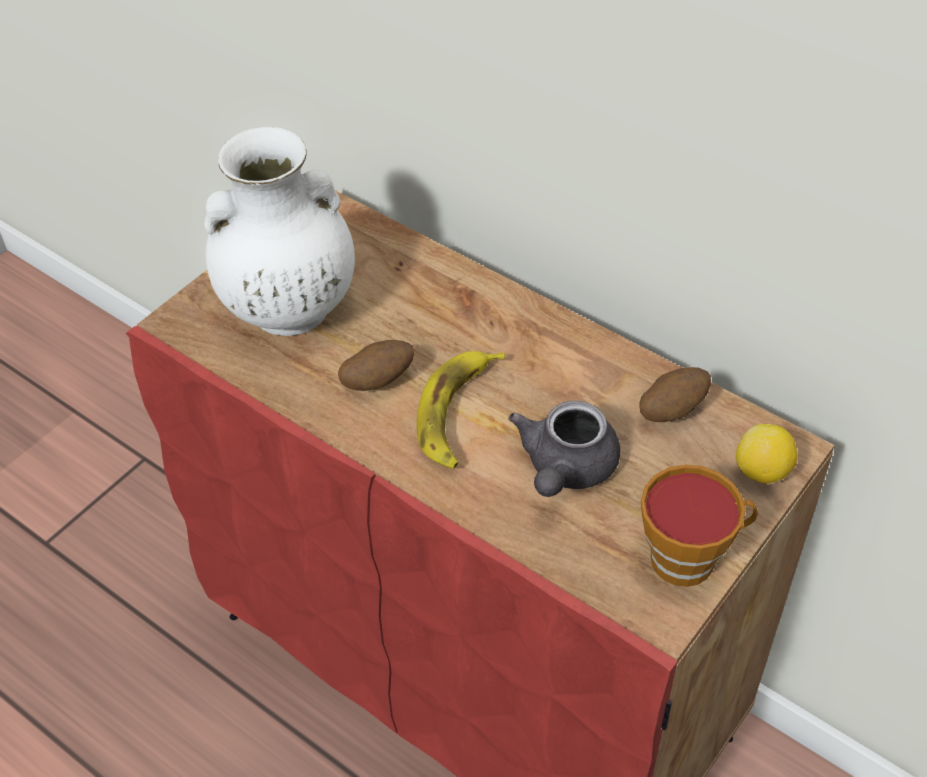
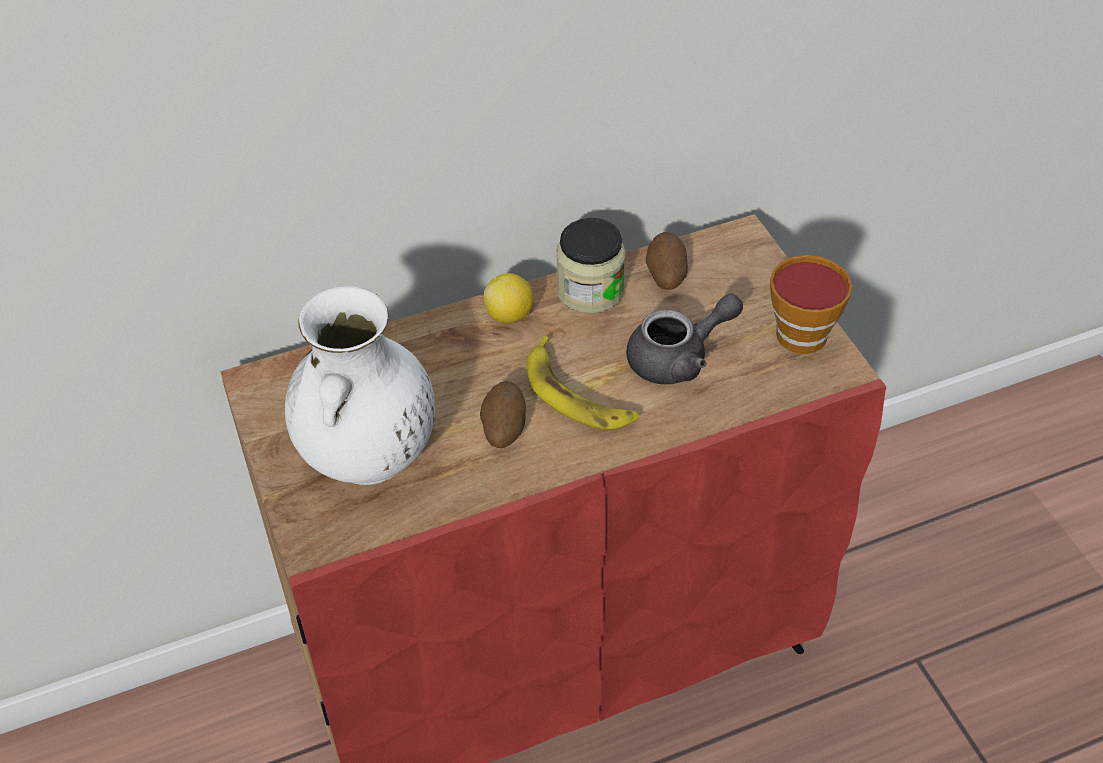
camera: 60 degrees left, 0 degrees up
(565, 469) = (678, 358): grey teapot -> grey teapot turned 75 degrees counterclockwise
(601, 363) = (590, 291): none -> jar
(762, 472) = (754, 259): lemon -> lemon (510, 315)

